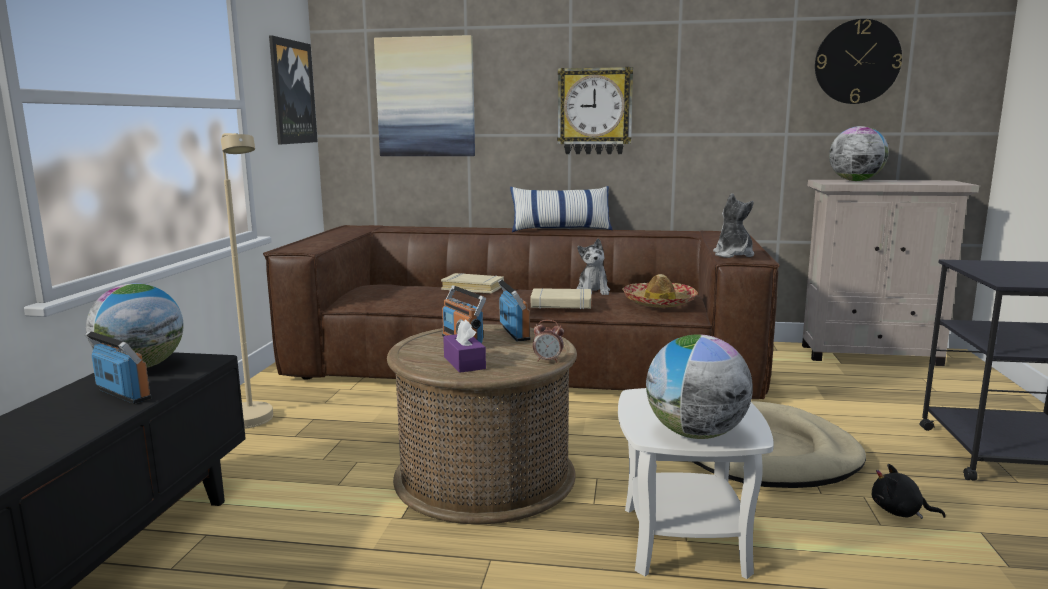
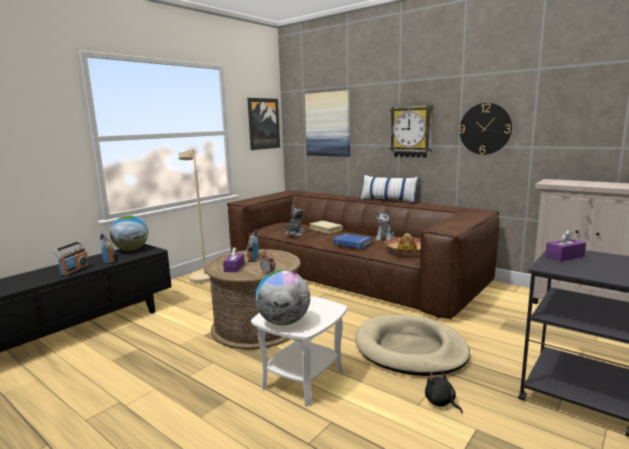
camera: 30 degrees right, 0 degrees up
(515, 333) = (281, 257): radio -> radio (74, 271)
(561, 304) = (352, 244): beige book -> blue book
(733, 255) = (445, 226): plush toy -> plush toy (294, 234)
(855, 181) = (573, 181): globe -> none
(857, 62) = (584, 96): wall clock -> wall clock (485, 129)
(988, 269) = (564, 256): none -> purple tissue box

